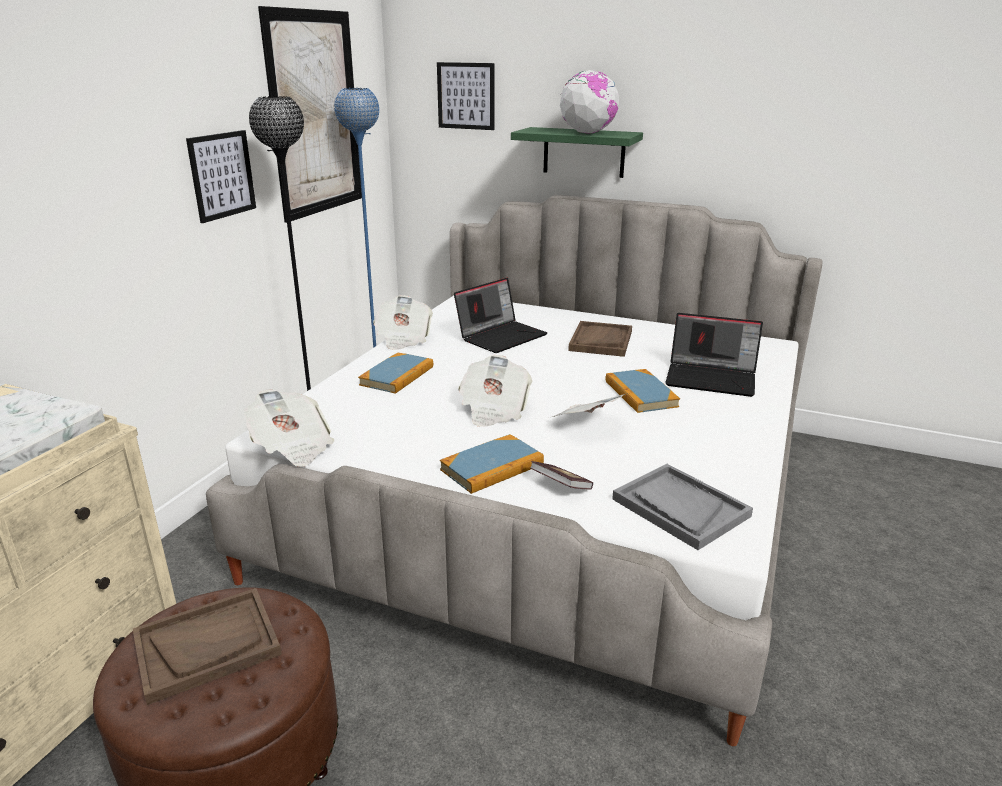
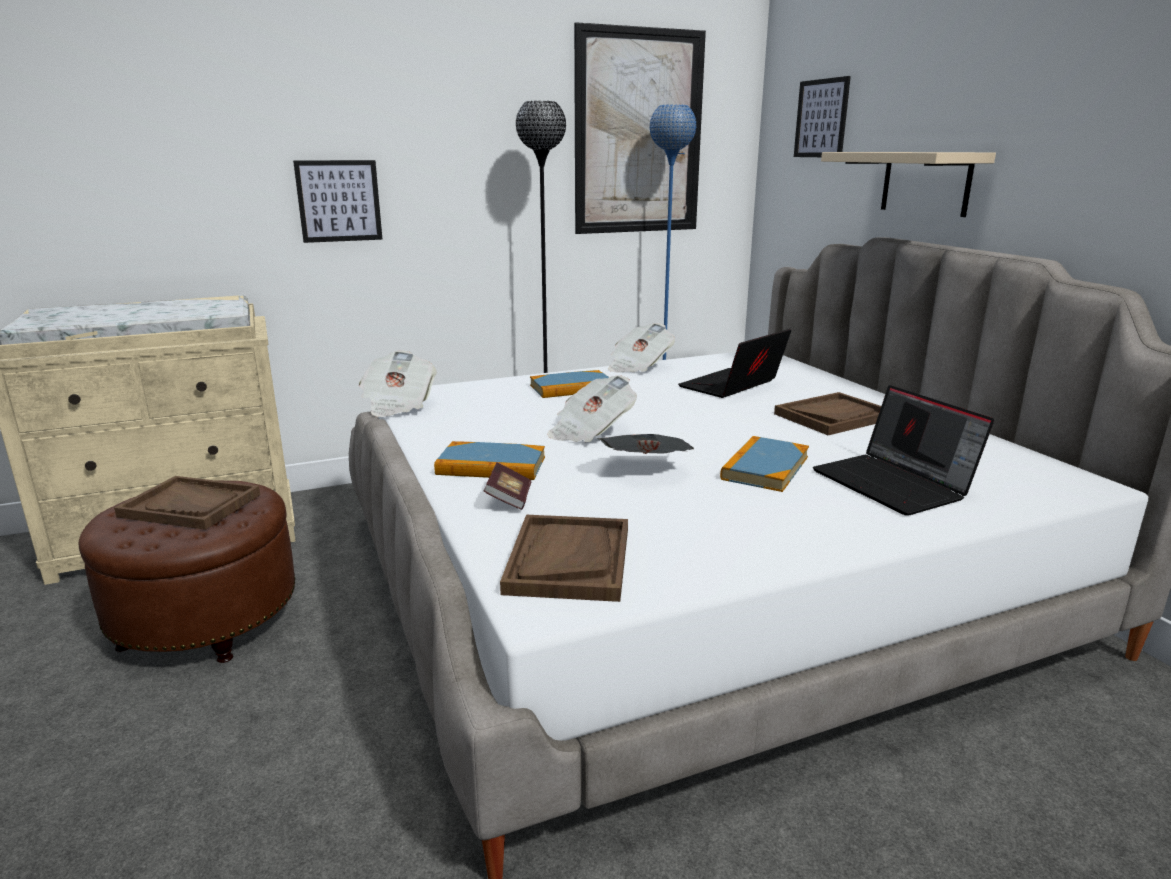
camera: 45 degrees right, 5 degrees down
(222, 175) = (501, 176): picture -> picture (339, 201)
(501, 336) = (732, 386): laptop -> laptop turned 135 degrees clockwise
(584, 152) = (925, 183): green shelf -> beige shelf
(587, 133) = (908, 151): globe -> none
(680, 508) = (568, 560): grey tray -> brown tray

